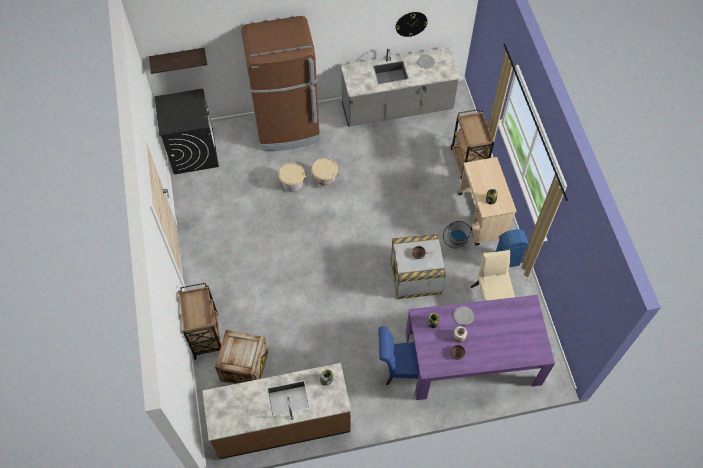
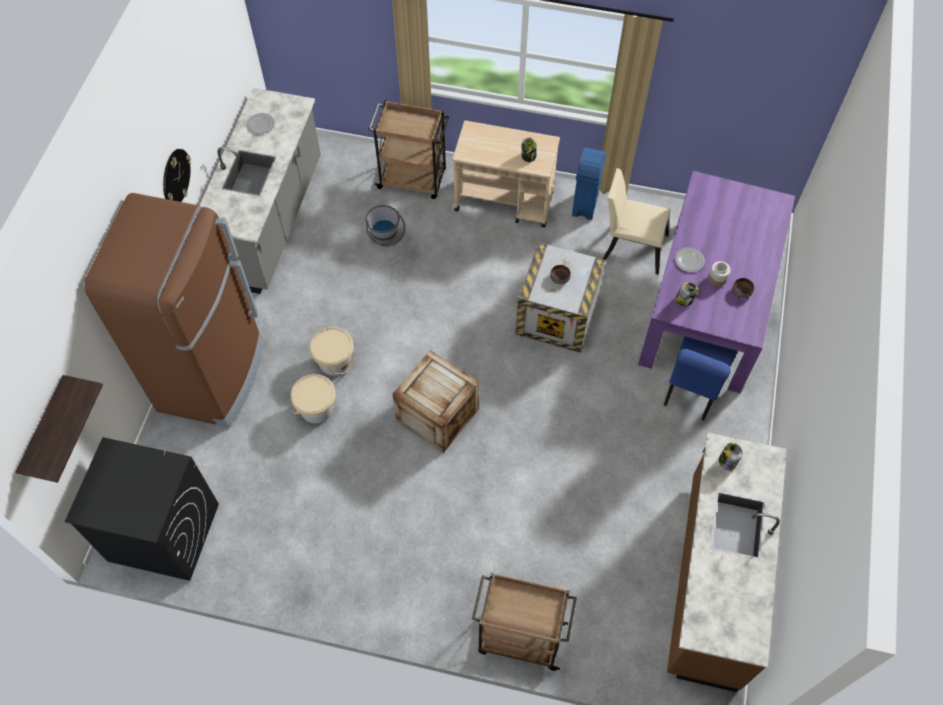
camera: 65 degrees left, 0 degrees up
(244, 366) = (598, 598): crate -> crate (437, 414)
(411, 24) = (212, 91): wall clock -> wall clock (175, 177)
(455, 242) = (527, 247): grey bucket -> grey bucket (386, 239)

